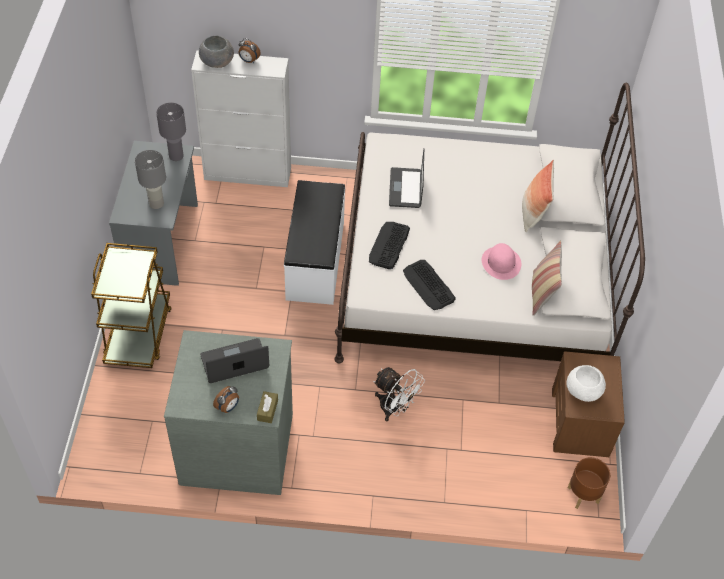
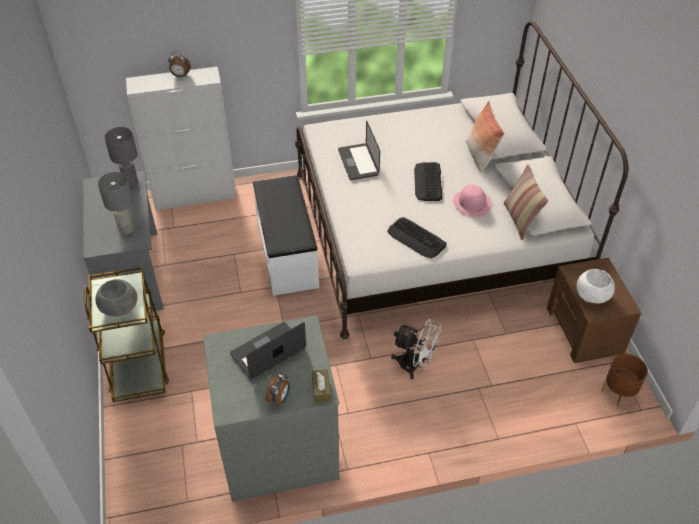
camera: 15 degrees left, 5 degrees down
(217, 62) = (150, 83): grey bowl -> grey bowl (120, 308)
(389, 245) = (364, 213): keyboard -> keyboard (428, 182)

